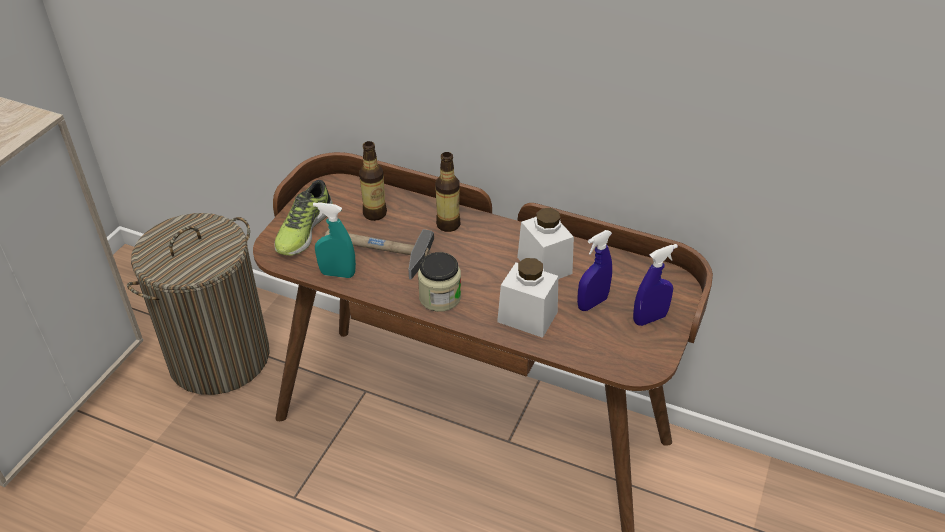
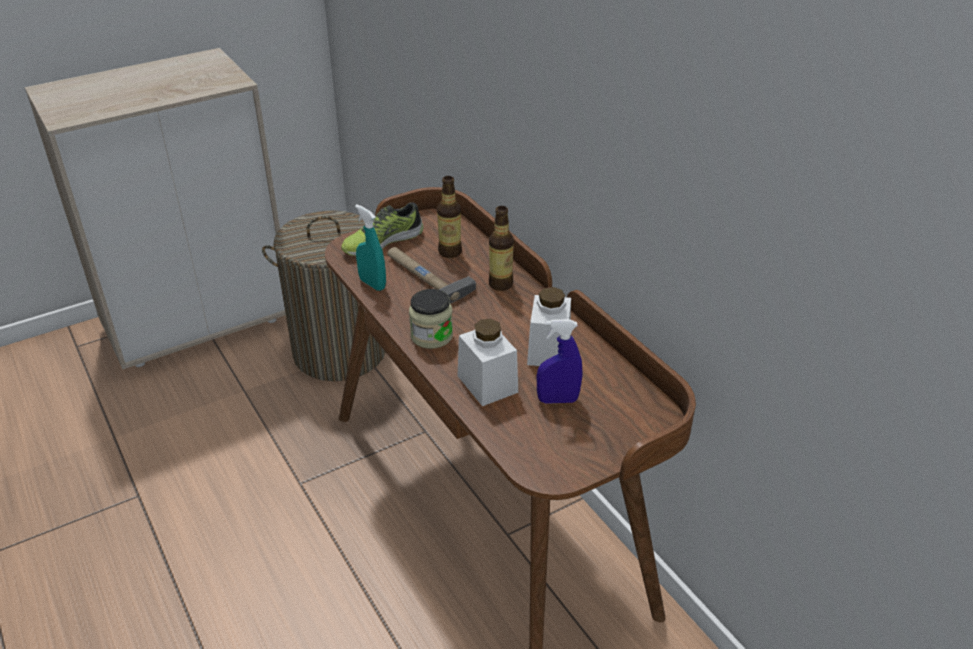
camera: 35 degrees right, 5 degrees down
(649, 319) = (598, 438): blue spray bottle -> none

